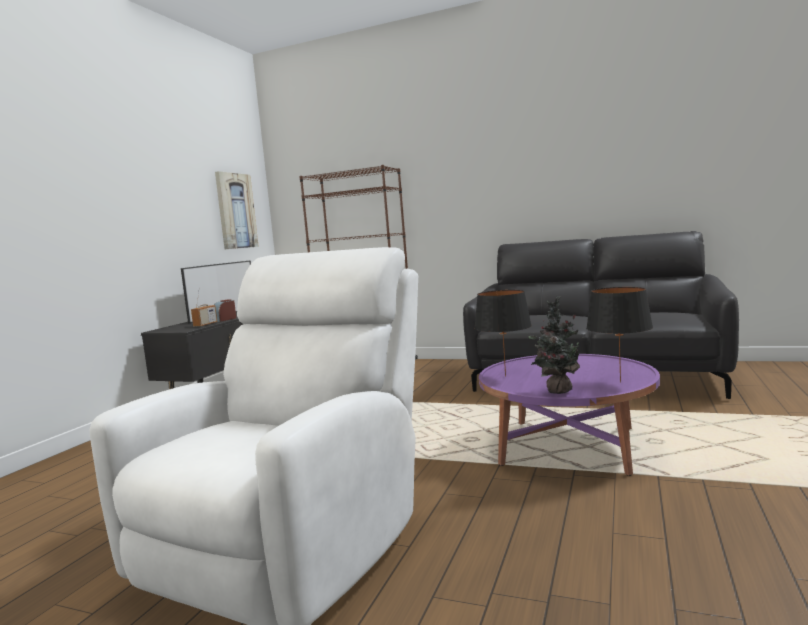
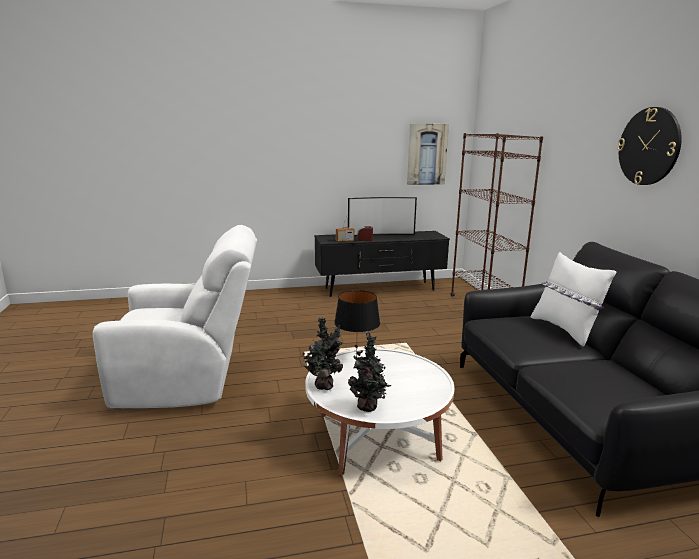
camera: 55 degrees right, 10 degrees up
(536, 153) = (649, 146): none -> wall clock
(544, 313) = (565, 330): none -> white pillow
(568, 446) = (377, 437): purple coffee table -> white coffee table
(621, 382) = (369, 408): black table lamp -> potted plant

